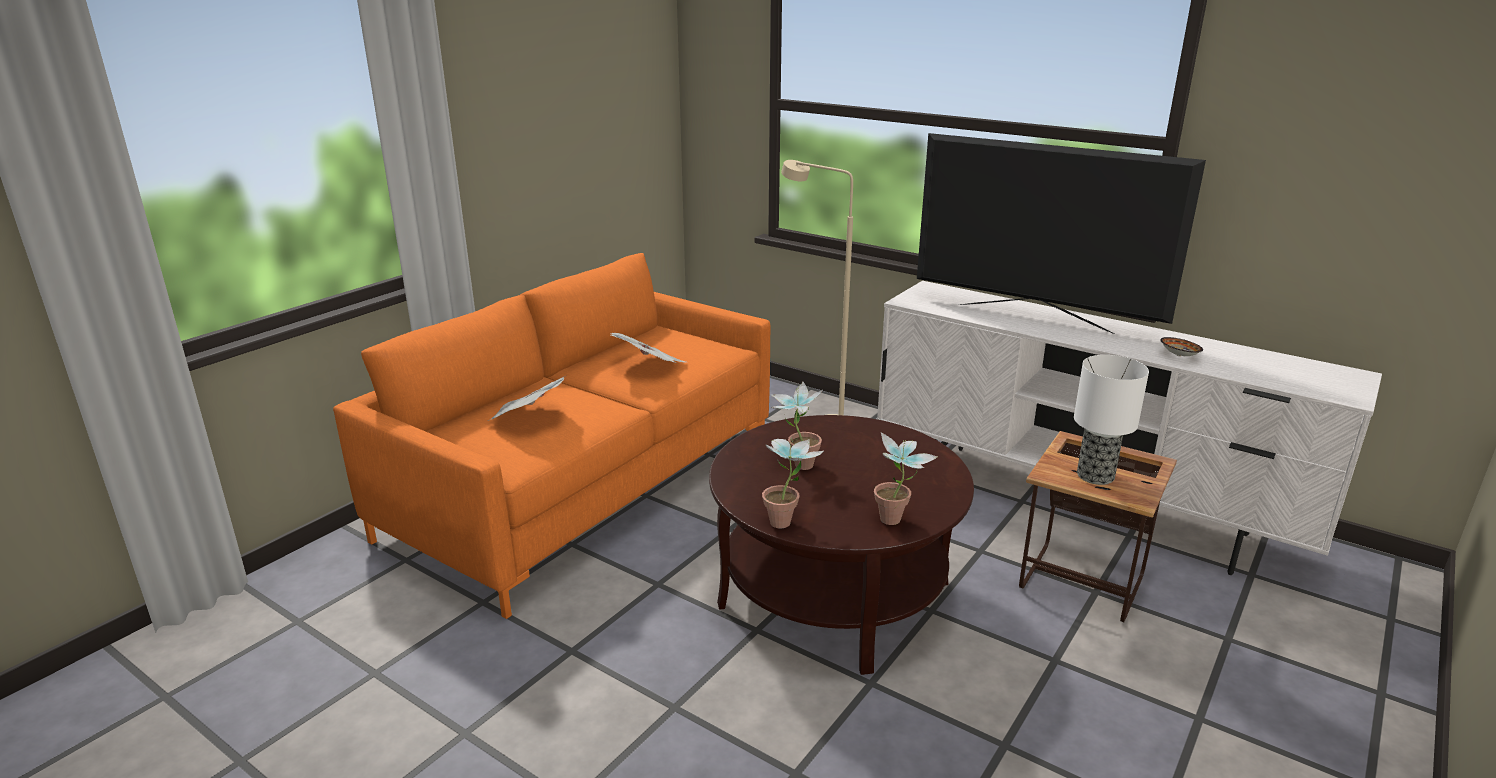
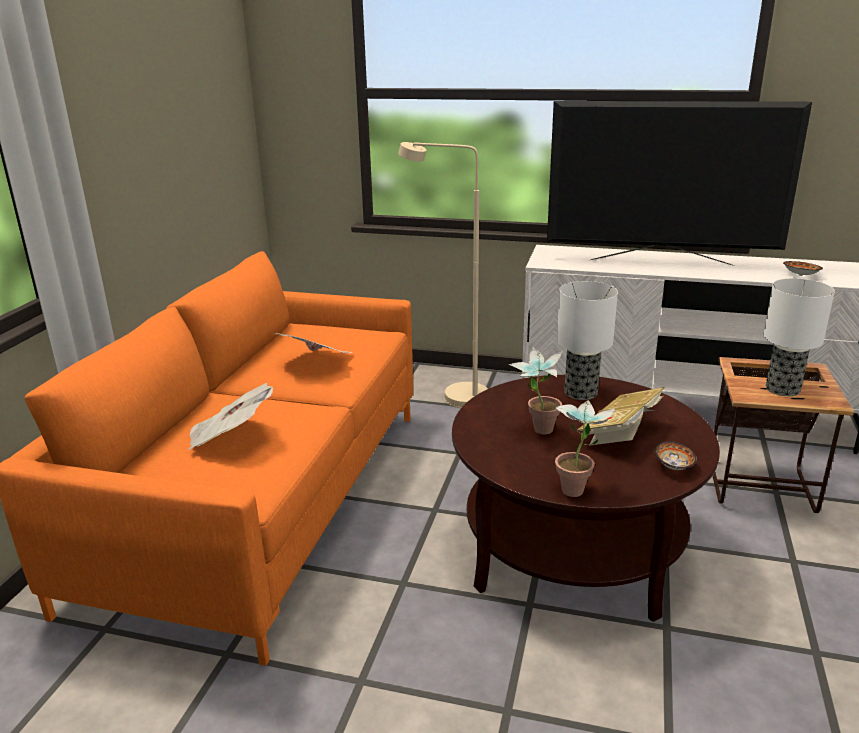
camera: 20 degrees left, 0 degrees up
(873, 439) = (581, 393): none -> table lamp
(875, 484) = (622, 434): none -> book
(896, 522) = (673, 466): potted plant -> bowl

